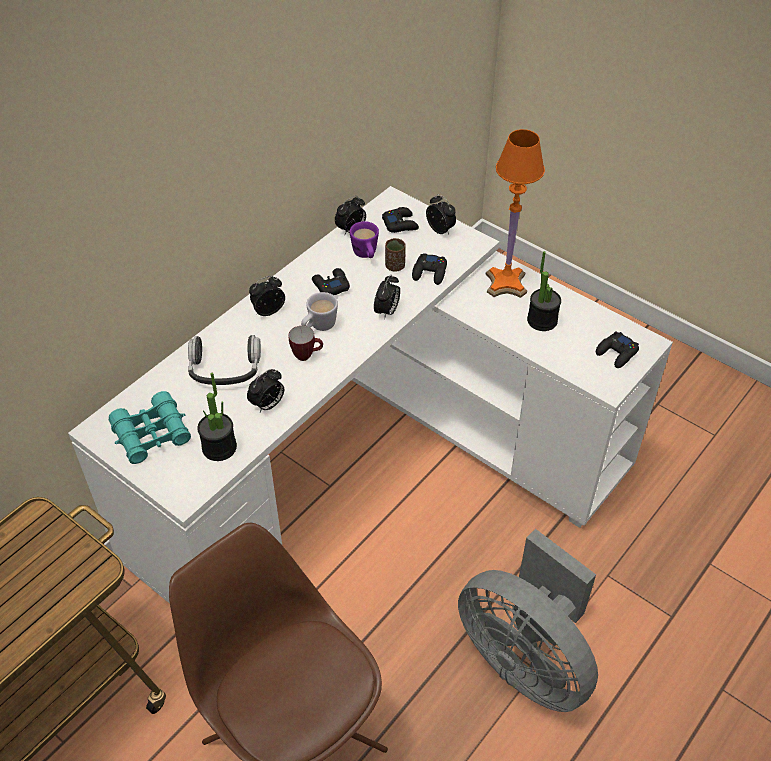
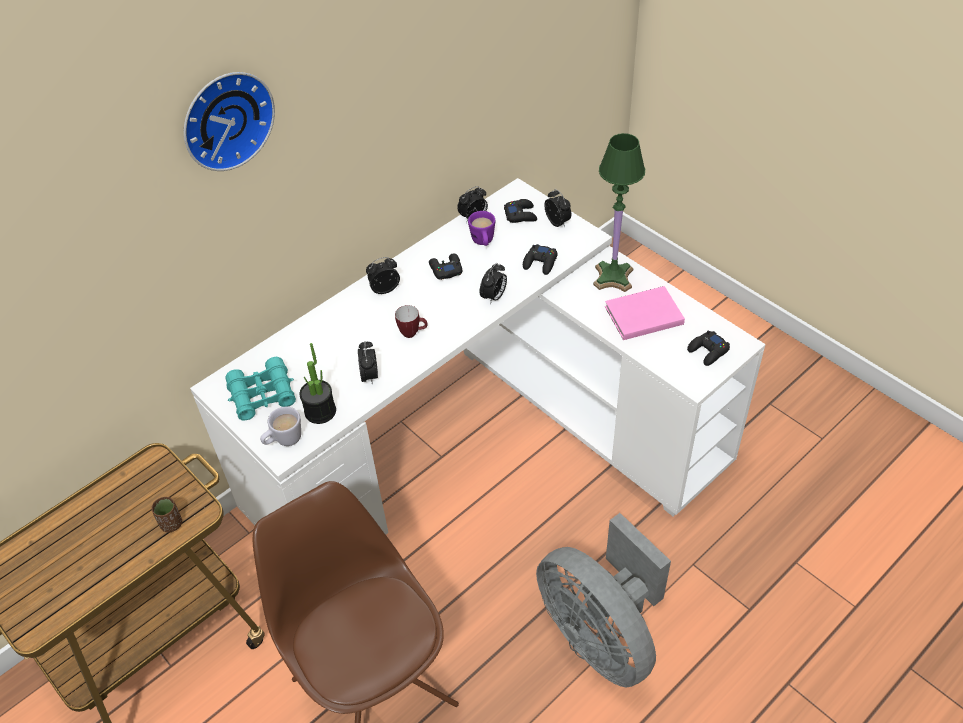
camera: 10 degrees right, 0 degrees up
(103, 128) = (225, 118): none -> wall clock
(225, 368) = (337, 340): headphones -> none
(268, 405) = (370, 376): alarm clock -> alarm clock turned 60 degrees counterclockwise
(319, 327) = (428, 307): white mug -> white mug (284, 441)
(395, 266) = (508, 255): brown cup -> brown cup (171, 524)
(505, 283) = (612, 277): orange table lamp -> green table lamp
(542, 320) = (641, 315): potted plant -> pink book

